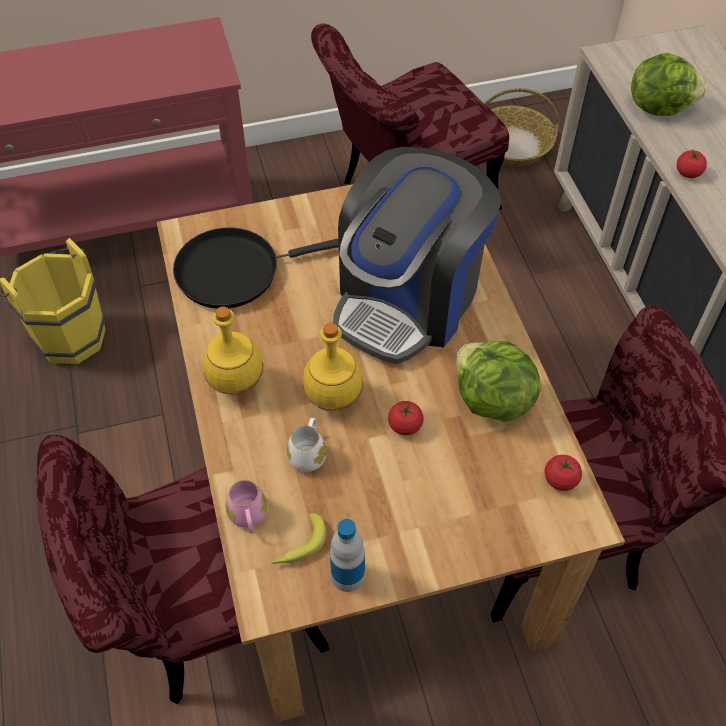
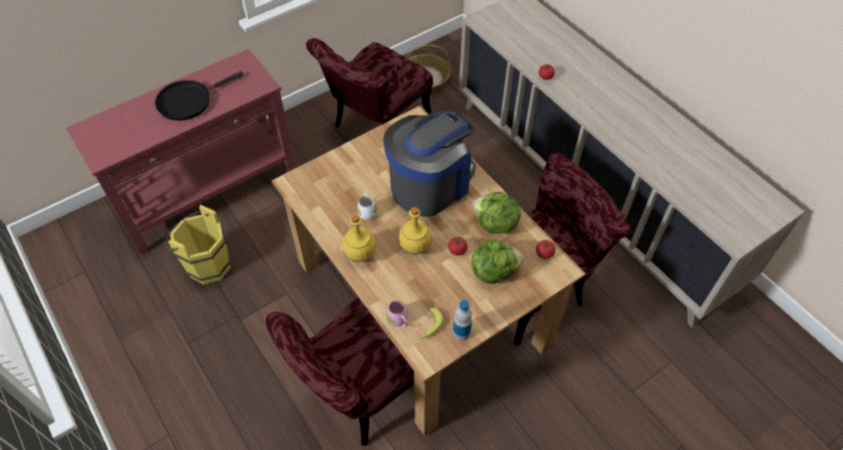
camera: 20 degrees left, 0 degrees up
(235, 271) = (330, 195): black frying pan -> black frying pan (188, 101)
(308, 453) = (414, 279): white mug -> white mug (367, 211)
(409, 298) = (430, 184): coffee machine -> coffee machine turned 150 degrees counterclockwise
(659, 106) = (517, 43): lettuce -> lettuce (493, 271)

